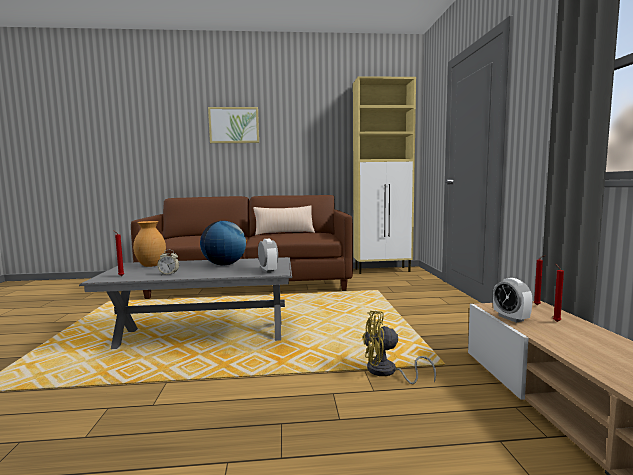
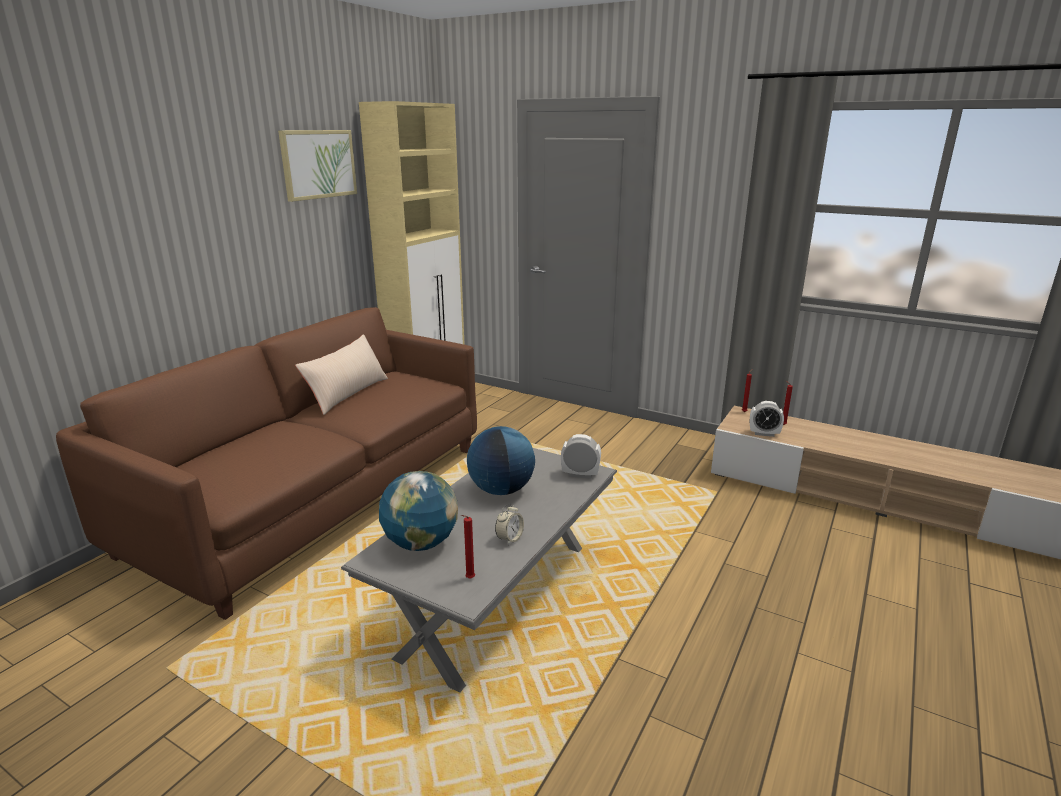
camera: 55 degrees left, 15 degrees up
(151, 265) = (421, 543): brown vase -> globe
(234, 125) = (174, 193): picture -> picture (318, 164)
(387, 372) = (708, 522): yellow fan -> none

